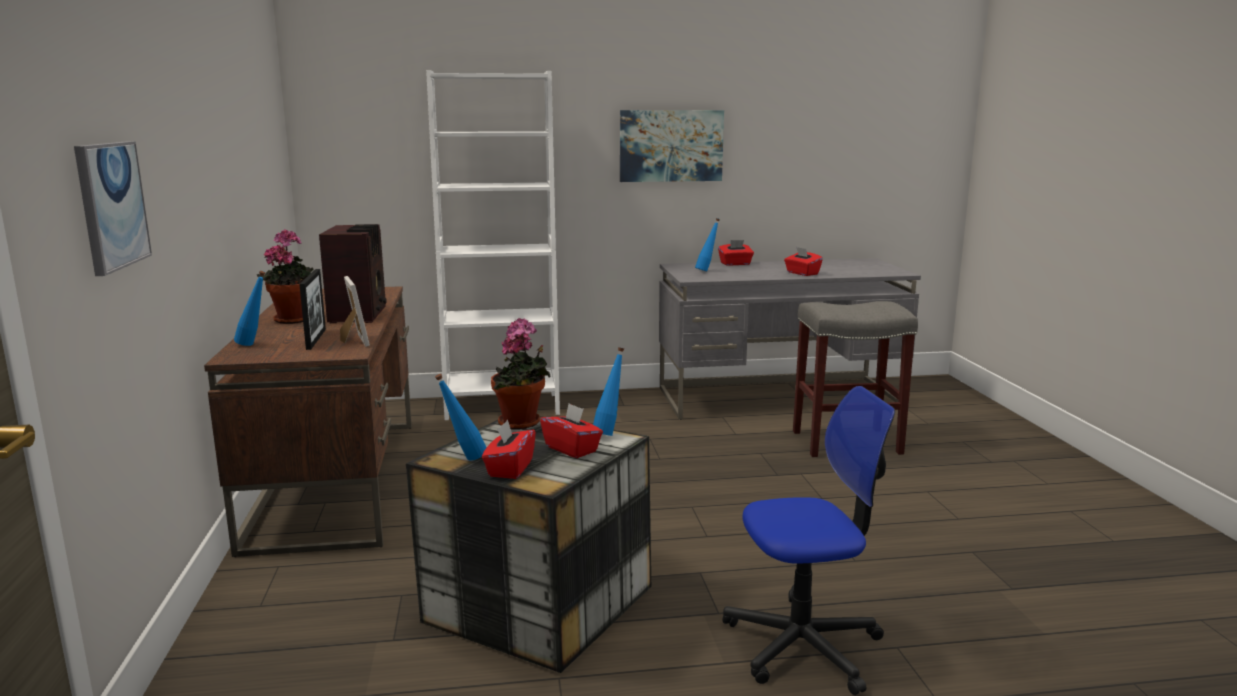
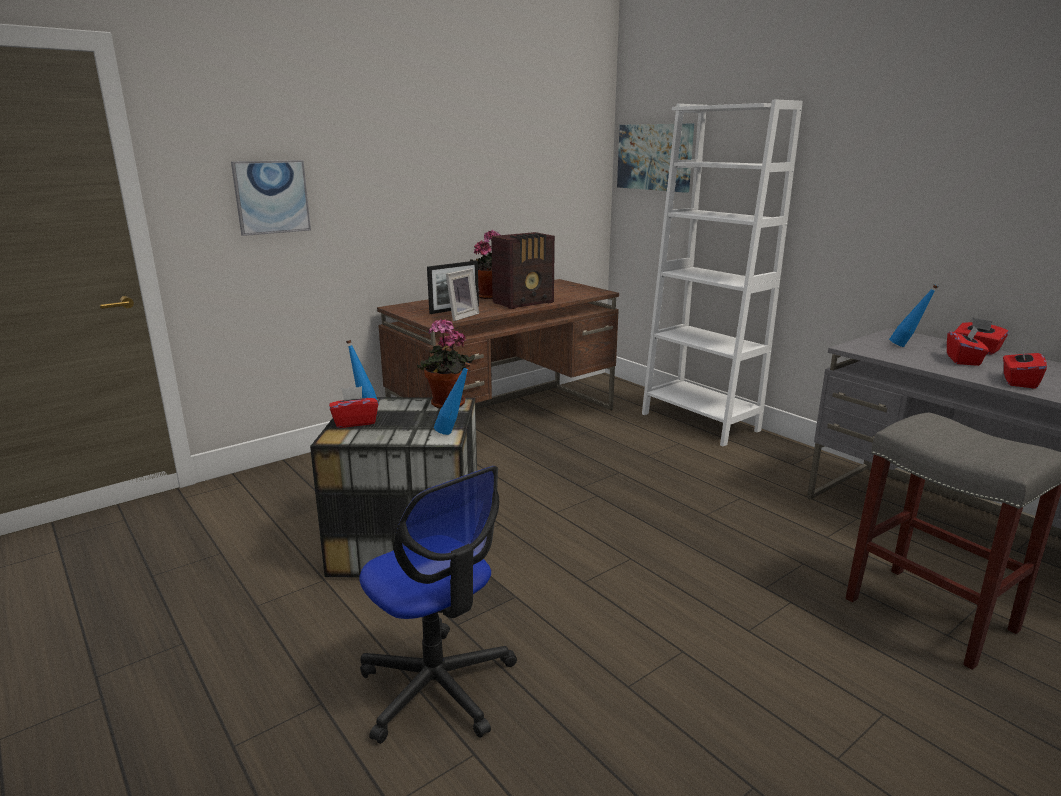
camera: 60 degrees right, 5 degrees up
(254, 345) = (425, 304): blue bottle -> none
(572, 449) = (407, 429): red tissue box -> red tissue box (963, 360)
(671, 145) = (930, 188): picture -> picture (655, 157)

